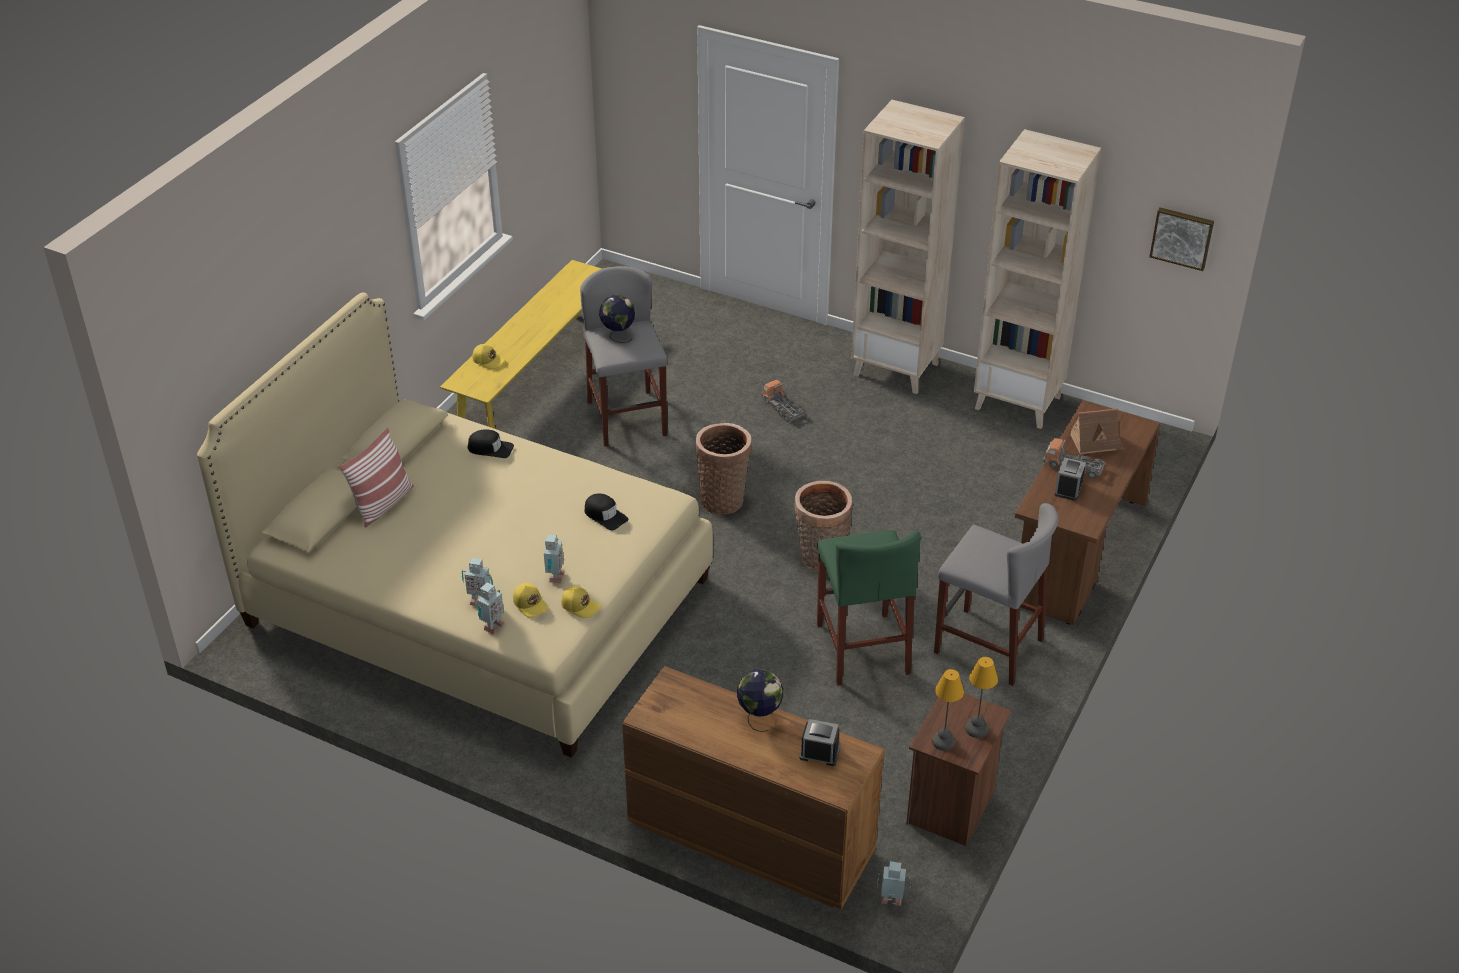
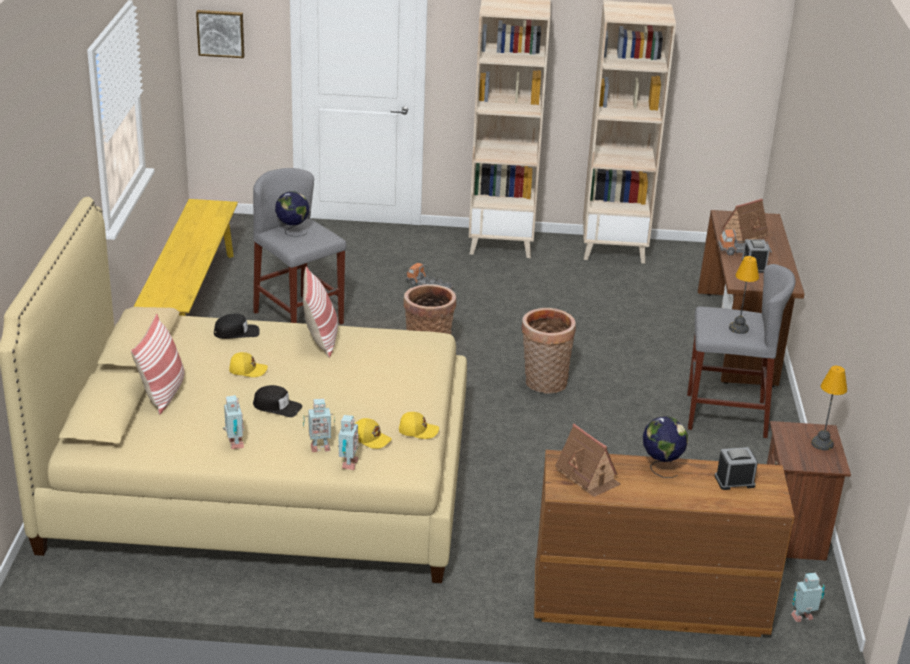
camera: 25 degrees left, 10 degrees down
(488, 360) = (166, 280): yellow cap -> yellow cap (247, 370)
(555, 577) = (377, 414): toy robot -> toy robot (234, 444)
(562, 475) = (320, 339): none -> pillow
(605, 515) = (384, 360): black cap -> black cap (277, 406)
(681, 707) = (588, 476): none -> toy house
(862, 648) = (628, 439): green stool -> none
(942, 741) = (804, 459): table lamp -> table lamp (738, 329)
(1182, 237) = (742, 71): picture -> picture (221, 33)

